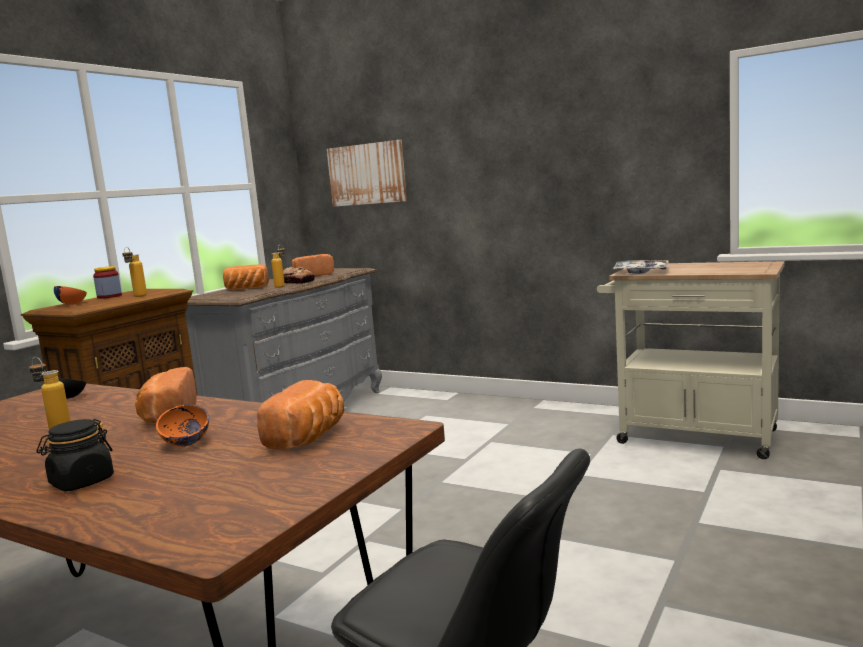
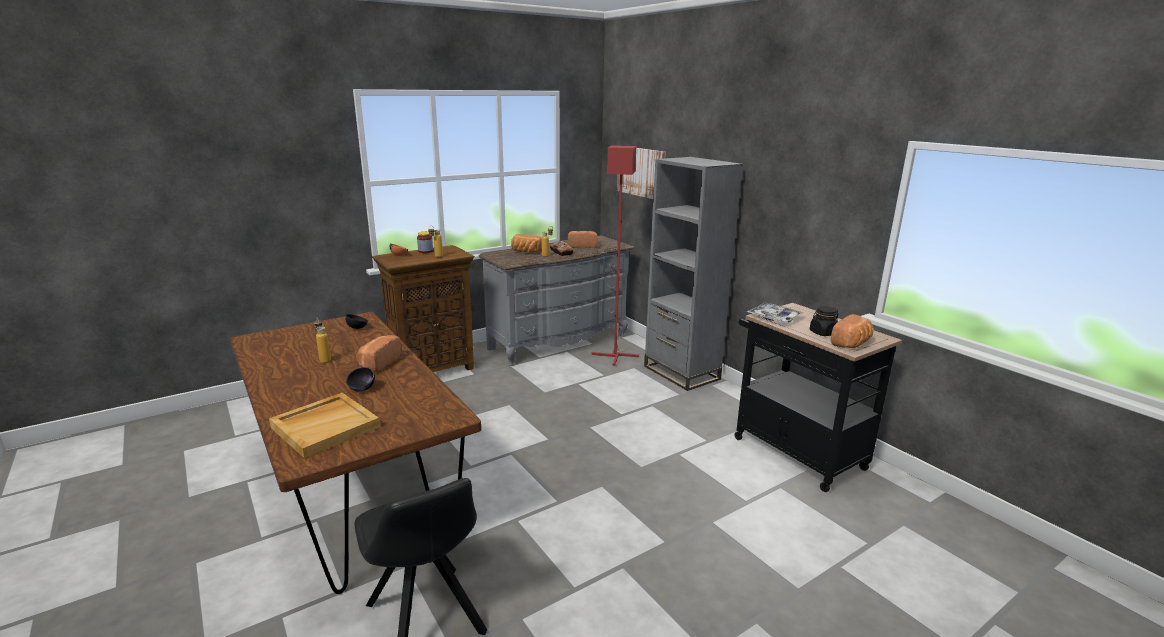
camera: 25 degrees right, 10 degrees up
(81, 482) = (300, 400): black jar -> black jar (823, 333)
(186, 444) = (362, 389): orange bowl -> black bowl
(189, 494) = (326, 427): none -> beige tray
(309, 437) = (412, 406): bread -> bread (852, 343)
(390, 410) = (615, 356): none -> red floor lamp
(486, 406) = (681, 373): none -> grey bookcase
(691, 436) = (795, 452): beige cart -> black cart

